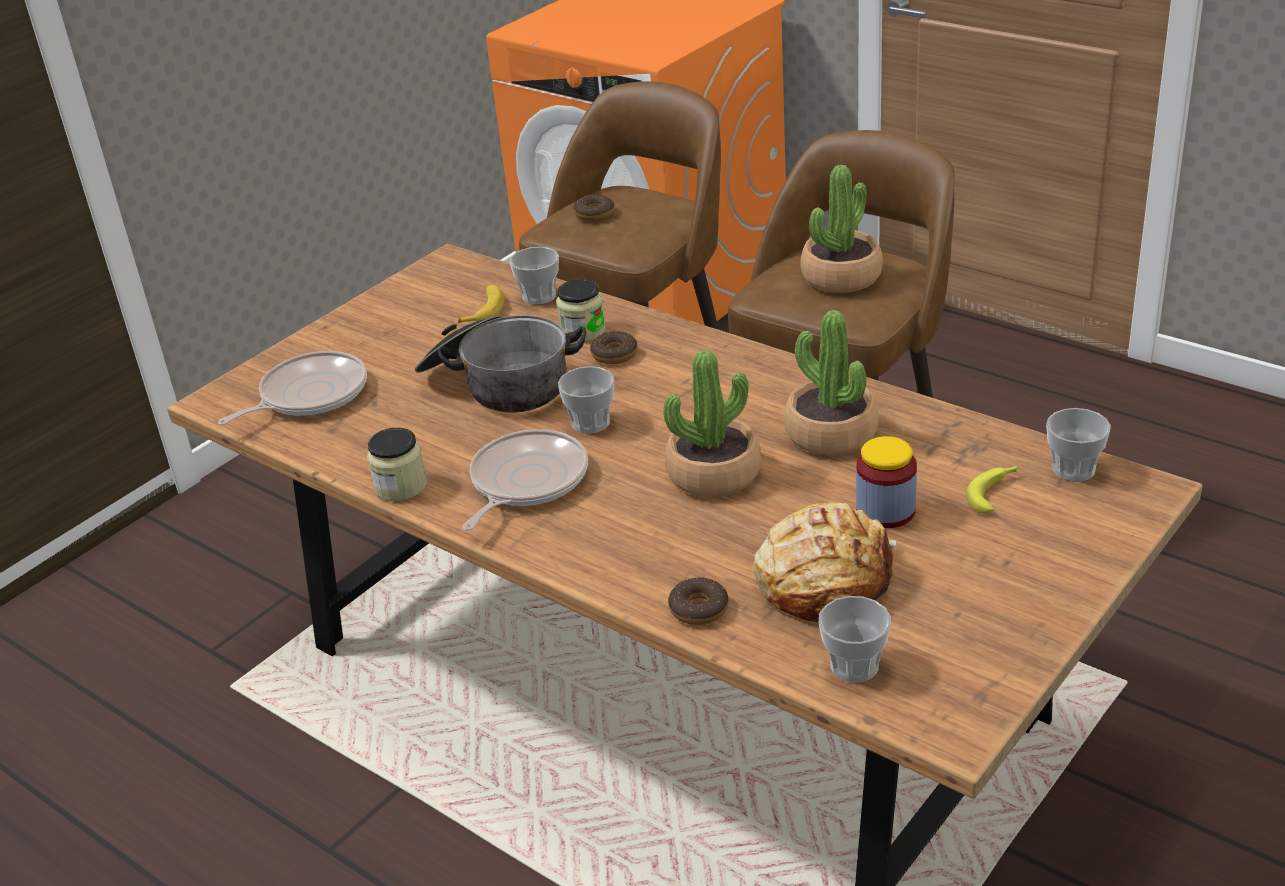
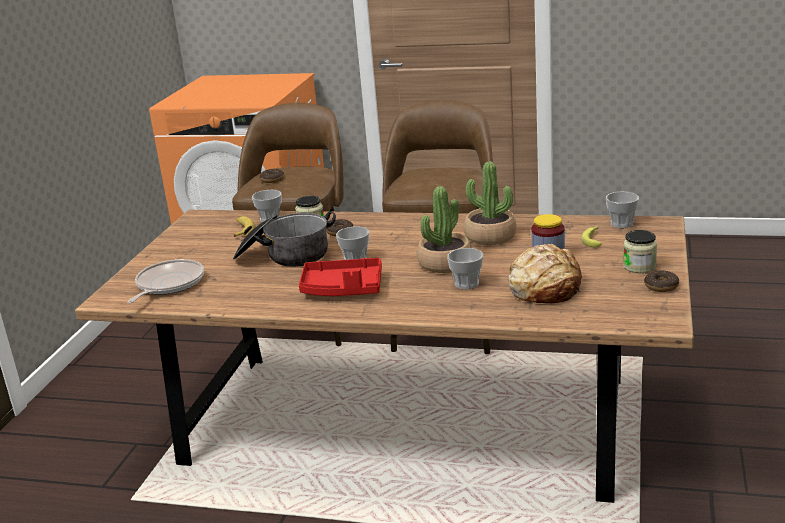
camera: 25 degrees left, 10 degrees down
(401, 486) = (269, 307): jar -> jar (639, 266)
(525, 482) = (342, 289): frying pan -> red tray
(698, 609) = (492, 313): donut -> donut (661, 286)
(841, 277) = (437, 178): potted plant -> none
(854, 666) = (593, 313): cup -> cup (466, 284)

